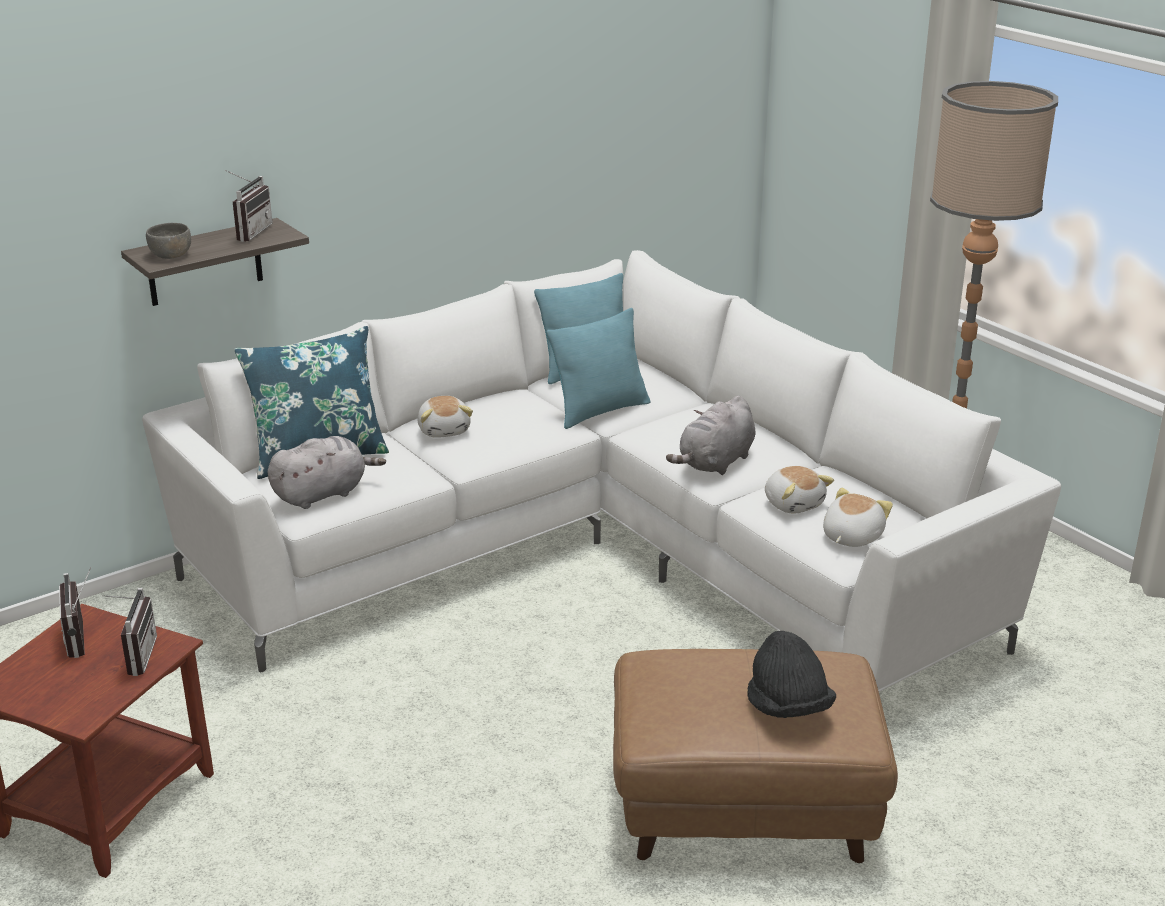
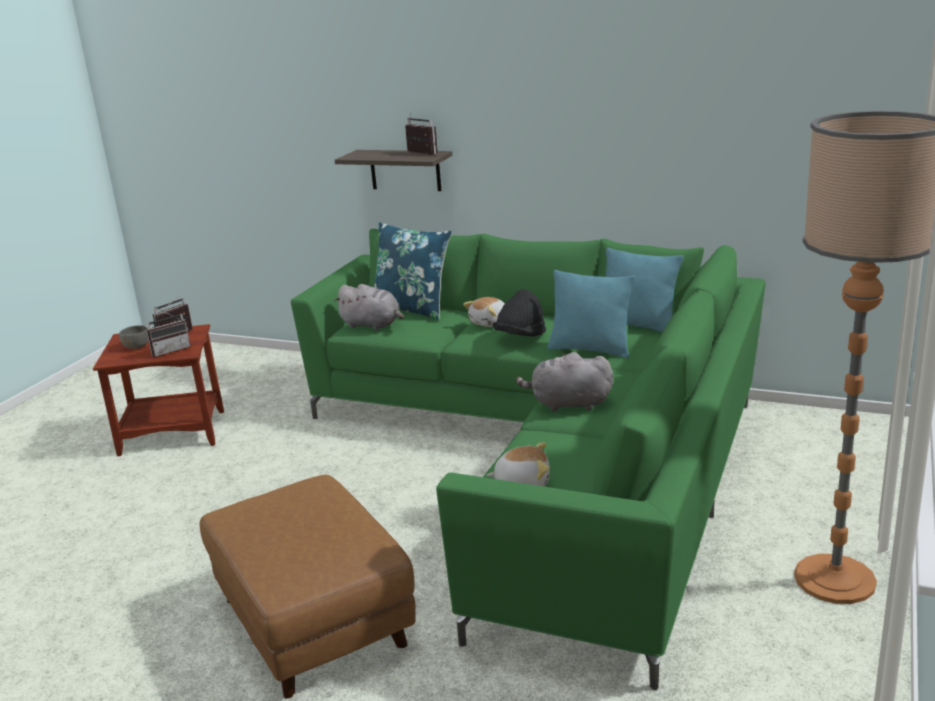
camera: 60 degrees right, 5 degrees down
(171, 255) = (363, 155): grey bowl -> grey bowl (136, 346)
(249, 232) = (419, 154): radio -> radio turned 120 degrees counterclockwise
(598, 554) = (555, 458): white sofa -> green sofa
(788, 707) = (291, 545): black hat -> black hat (520, 336)
(794, 503) = (545, 448): plush toy -> none

